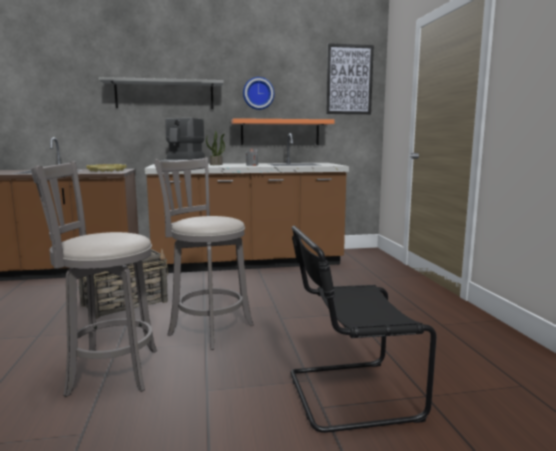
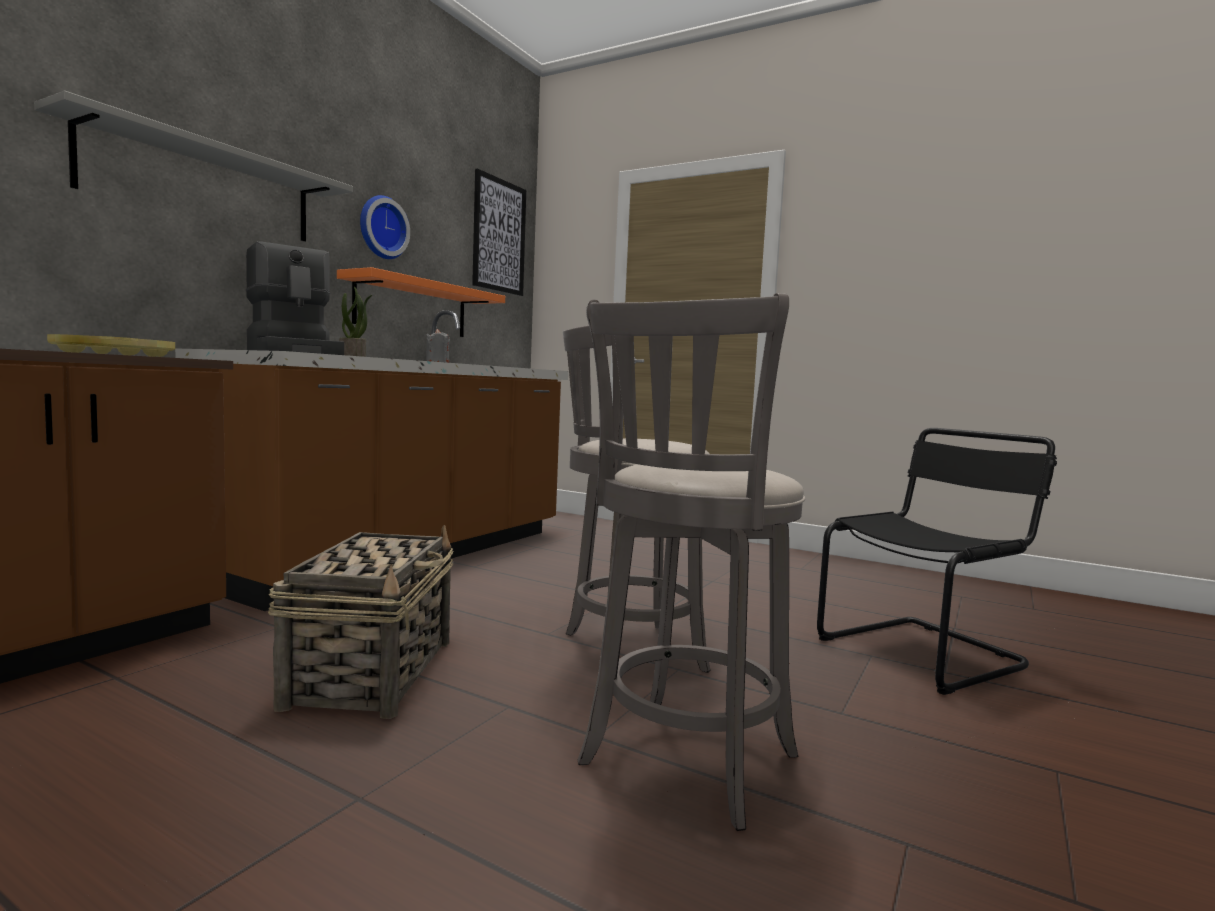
camera: 50 degrees left, 5 degrees down
(347, 395) = (925, 652): black chair -> black chair turned 150 degrees counterclockwise

